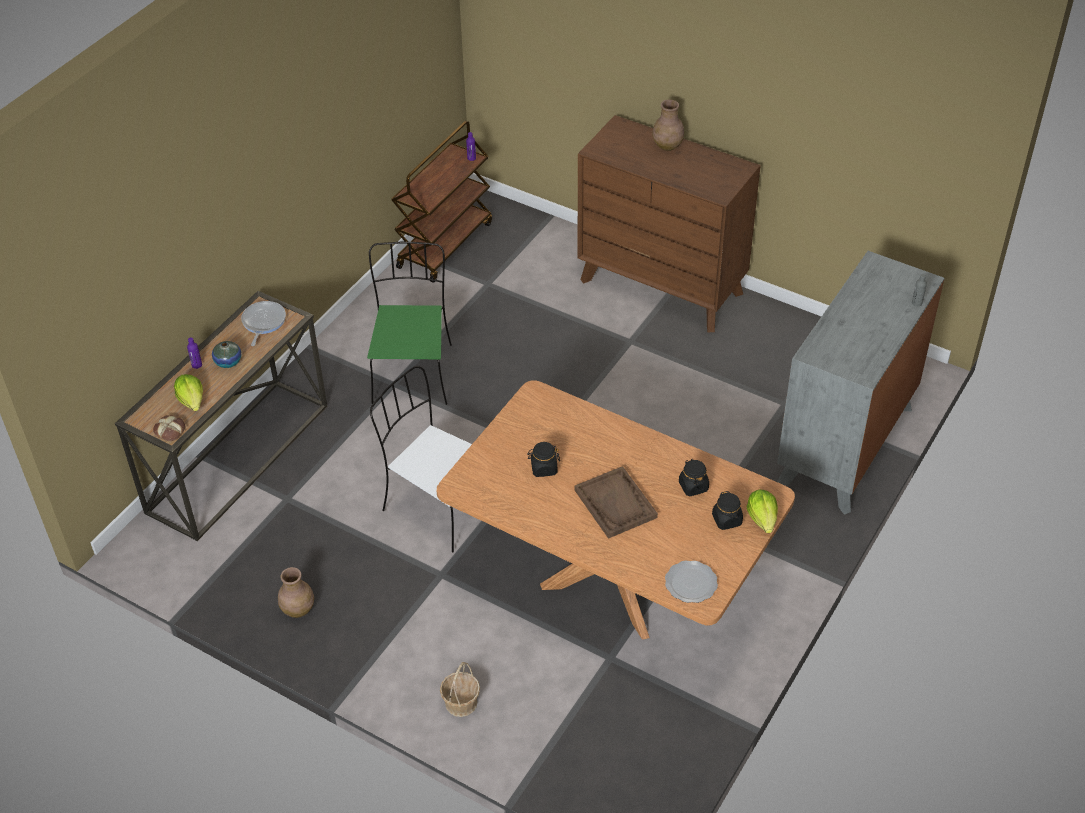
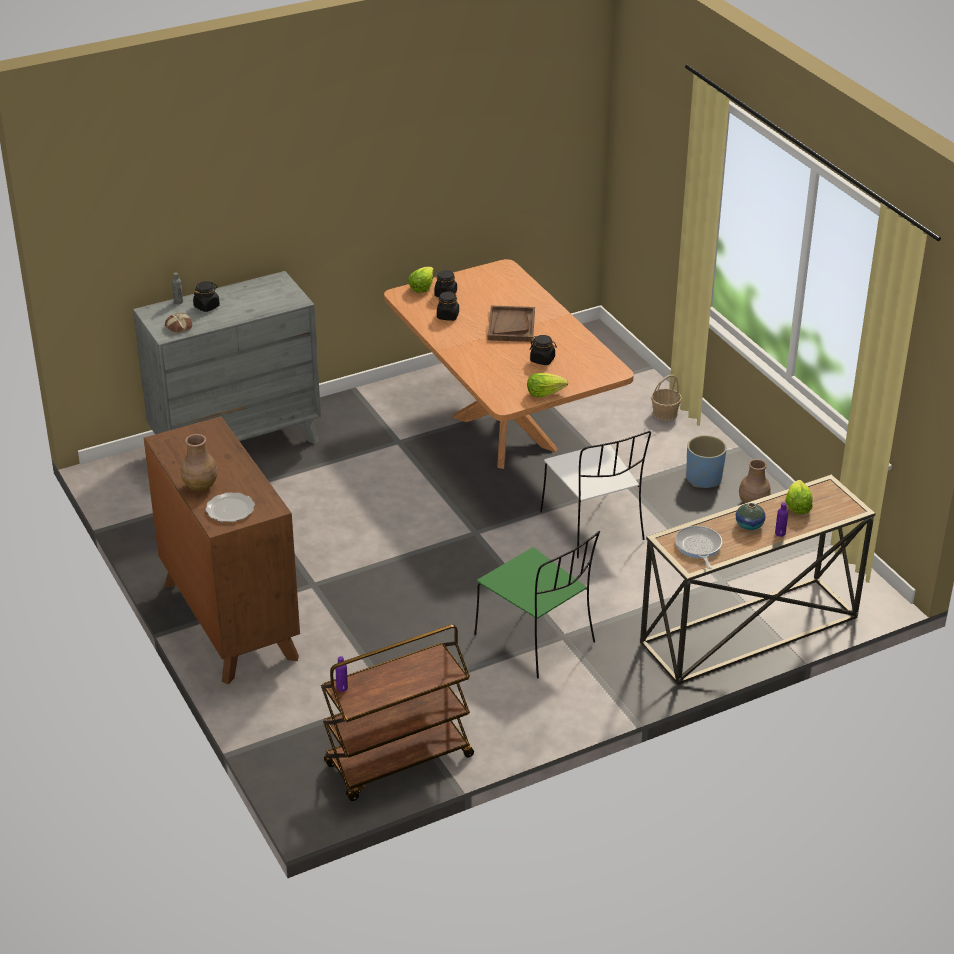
camera: 150 degrees left, 10 degrees down
(170, 430) = (826, 489): bread -> bread (178, 326)
(263, 322) = (698, 547): frying pan -> frying pan turned 135 degrees clockwise
(366, 620) = (703, 478): none -> blue planter
(412, 372) = (537, 640): green chair -> green chair turned 75 degrees counterclockwise
(508, 425) = (545, 393): none -> lettuce
(691, 583) = (503, 276): plate -> plate (229, 509)
(884, 309) = (206, 306): none -> black jar

